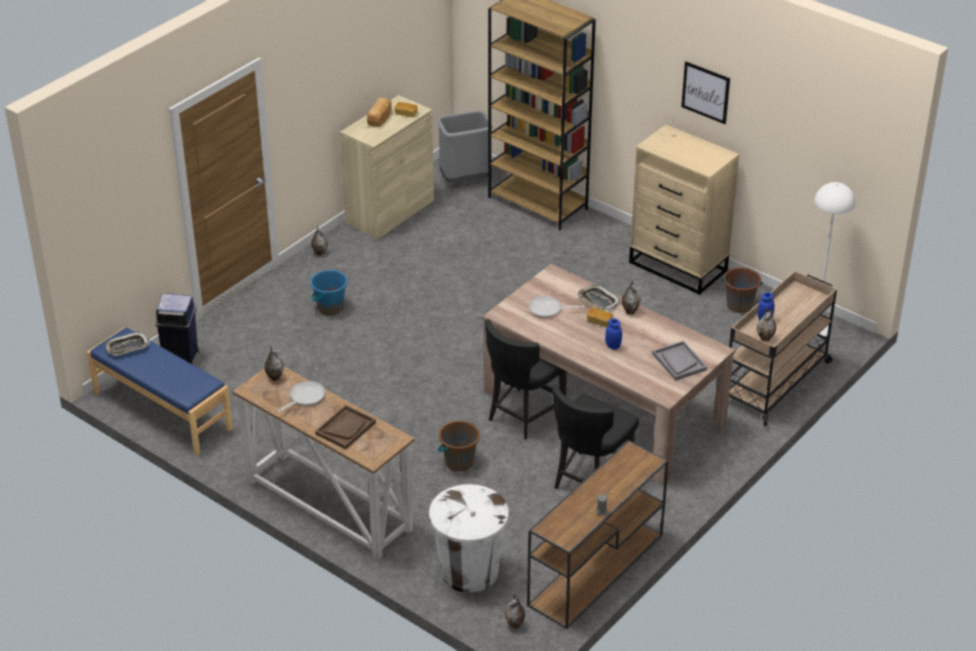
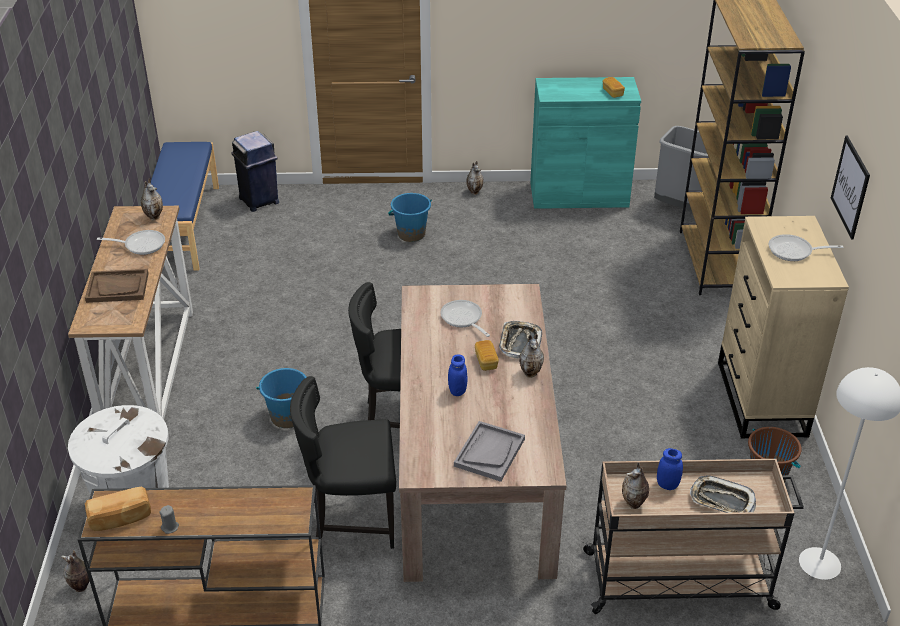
camera: 50 degrees right, 0 degrees up
(127, 347) = (184, 154): tray -> tray (721, 500)
(380, 119) = (585, 85): bread -> bread (120, 518)
(390, 212) = (579, 195): beige cabinet -> turquoise cabinet
(459, 462) = (287, 417): brown bucket -> blue bucket
(688, 151) = (794, 251): none -> frying pan

